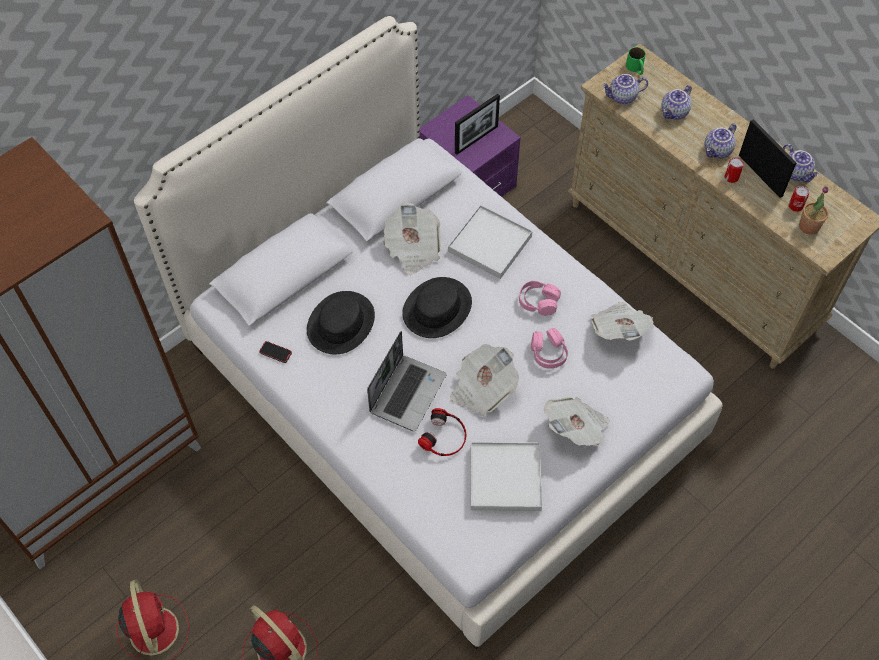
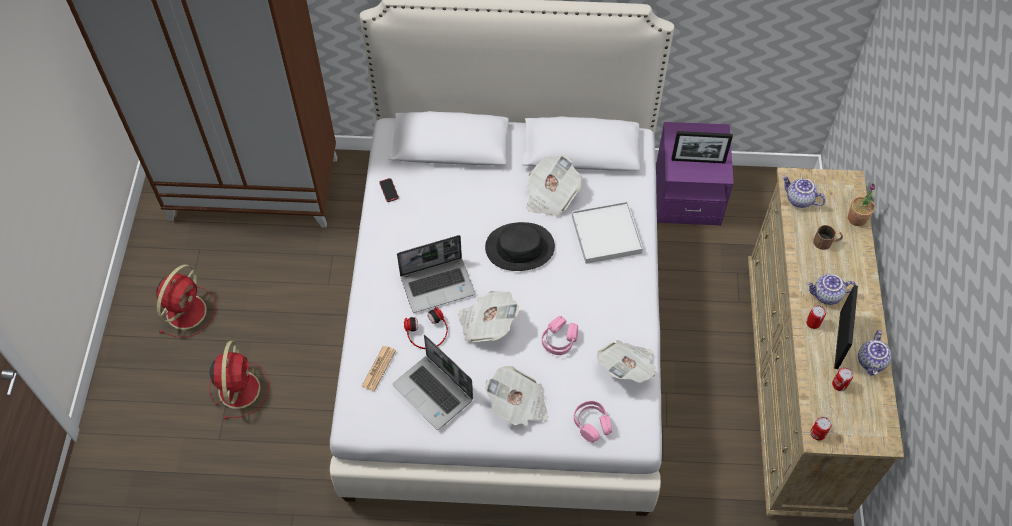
camera: 45 degrees right, 0 degrees up
(340, 323) = (448, 205): black hat -> none
(439, 500) = (378, 368): none -> newspaper
(505, 478) = (434, 393): white tray -> laptop
(538, 302) = (593, 301): pink headphones -> pink headphones (592, 424)
(636, 69) = (836, 187): green mug -> none
(674, 113) = (827, 242): teapot -> brown mug
(809, 226) = (831, 407): potted plant -> potted plant (857, 218)
(821, 252) = (817, 433): none -> can

